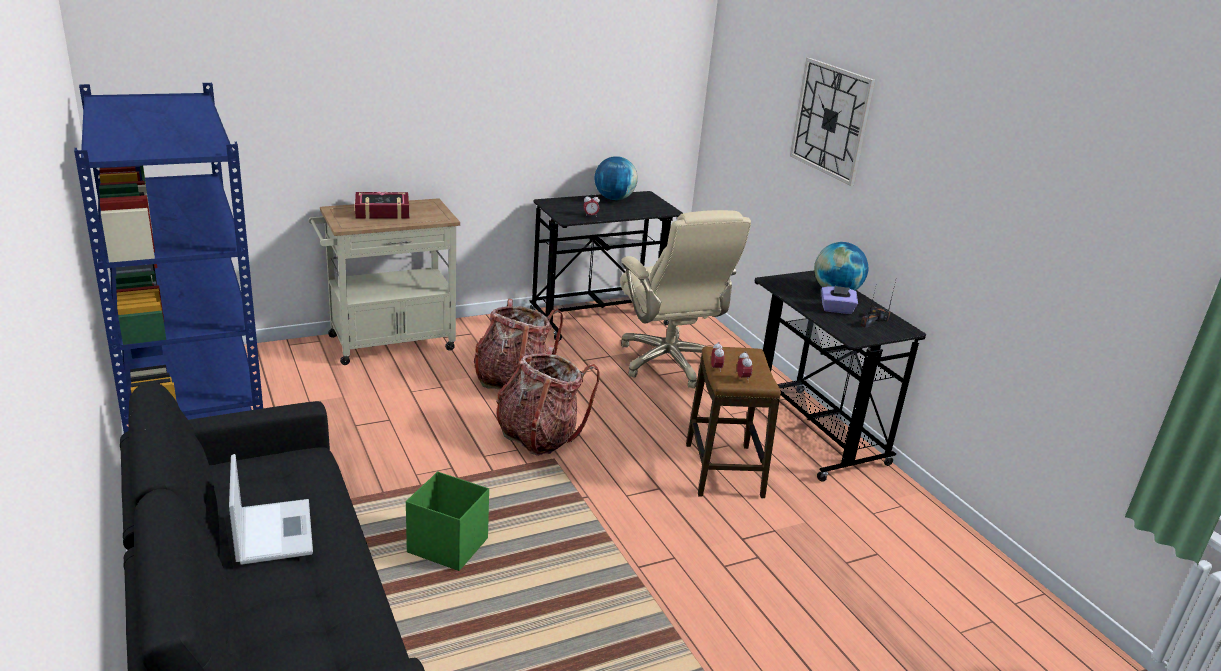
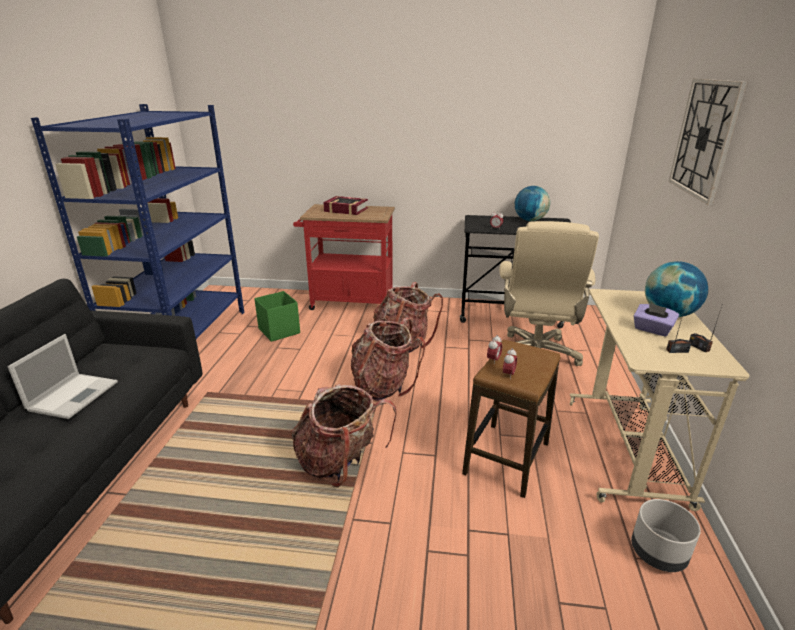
camera: 35 degrees right, 0 degrees up
(387, 343) = (349, 302): beige cart -> red cart
(447, 545) = (240, 446): green storage box -> green storage box (279, 331)
(575, 525) = (340, 463): none -> backpack
(810, 433) = (625, 450): black desk -> beige desk
(885, 505) = (658, 554): none -> grey planter

